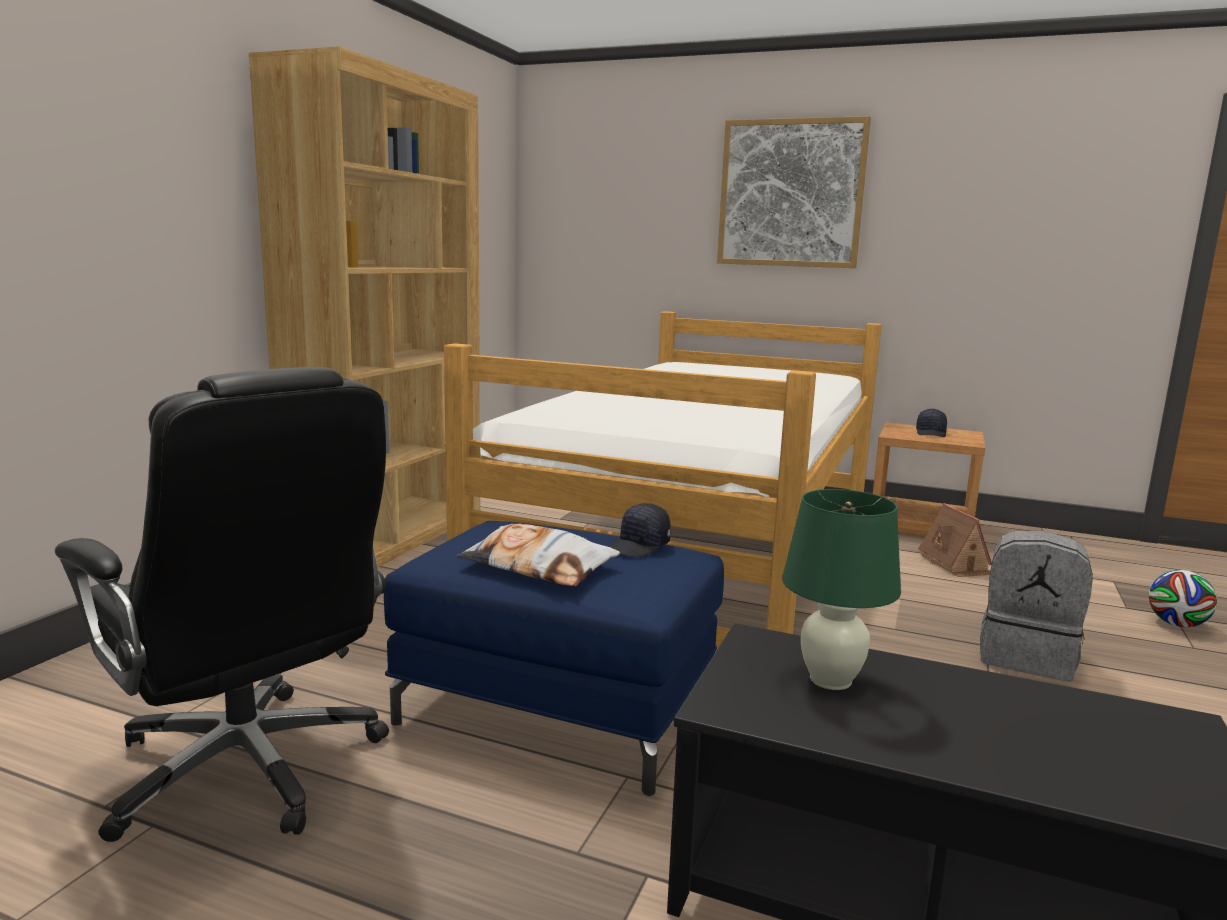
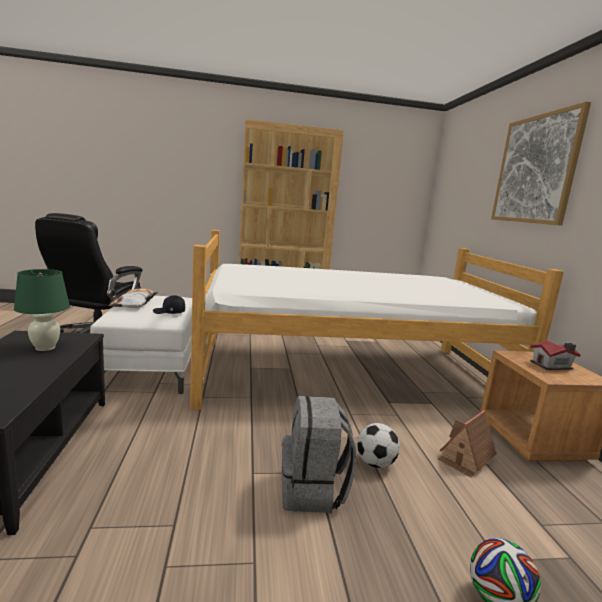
camera: 60 degrees right, 0 degrees up
(559, 708) = (153, 368): blue ottoman -> white ottoman
(931, 433) = (552, 366): black cap -> toy house
(965, 608) = (375, 463): none -> football

